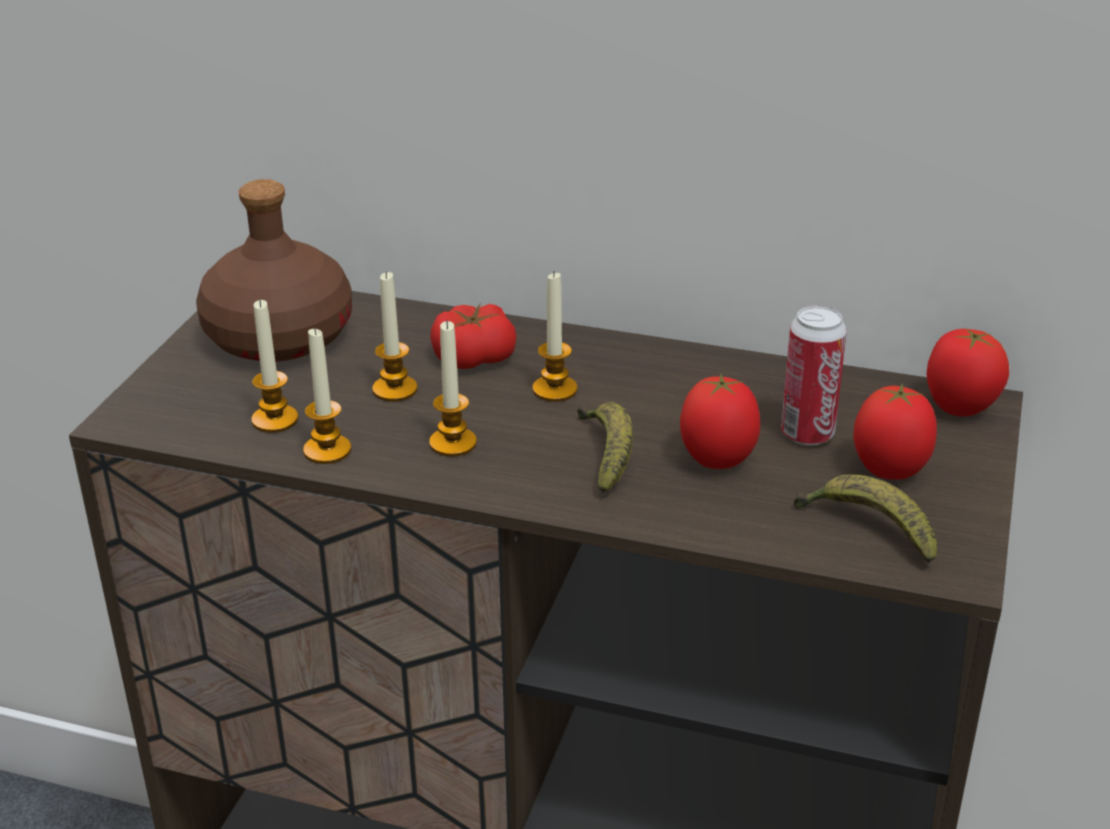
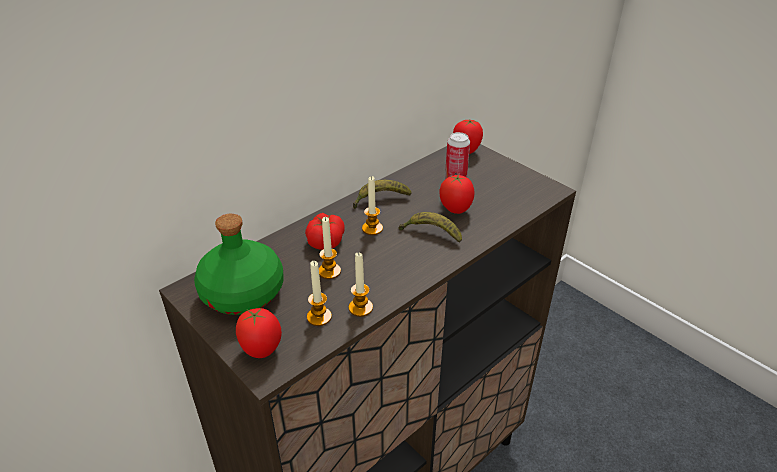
camera: 60 degrees left, 5 degrees up
(277, 336) = (242, 293): brown bottle -> green bottle
(453, 443) = (387, 269): candle -> none
(868, 529) = (520, 196): banana -> banana (380, 199)
(890, 471) = (491, 179): tomato -> tomato (262, 350)

